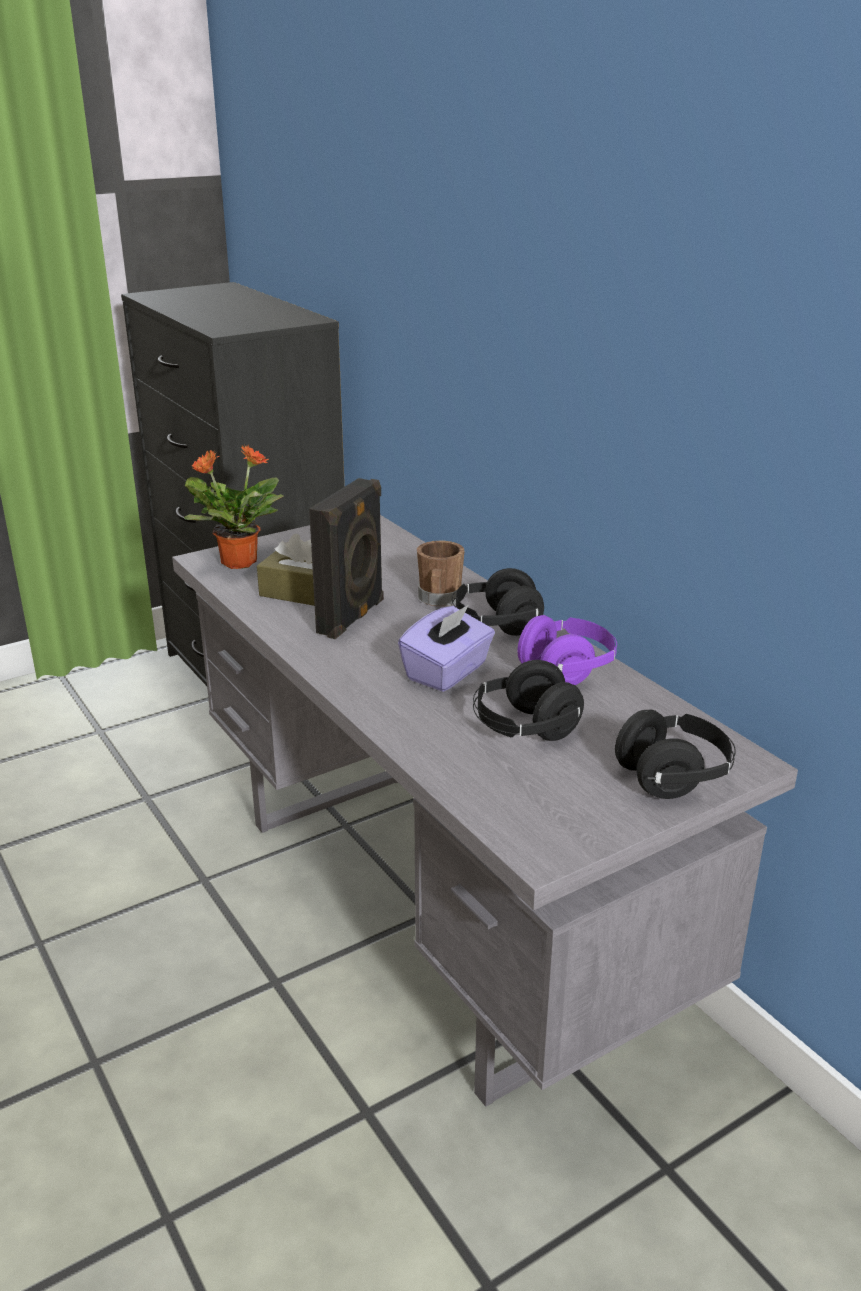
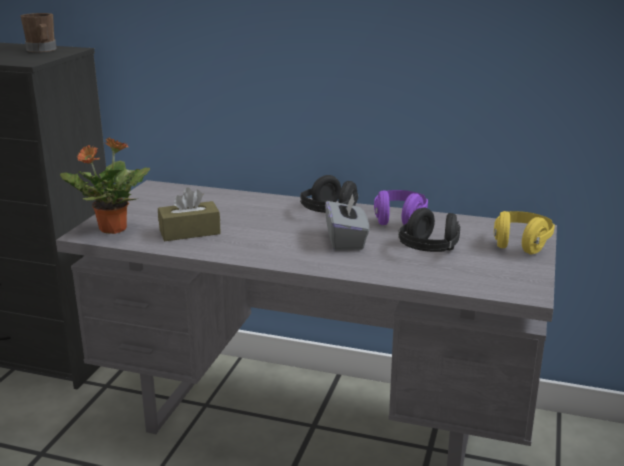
camera: 40 degrees left, 5 degrees down
(353, 618) = (245, 234): black speaker -> none
(439, 599) = (275, 211): brown mug -> brown mug (42, 50)
(447, 672) = (346, 241): purple tissue box -> grey tissue box
(673, 776) = (521, 245): black headphones -> yellow headphones

